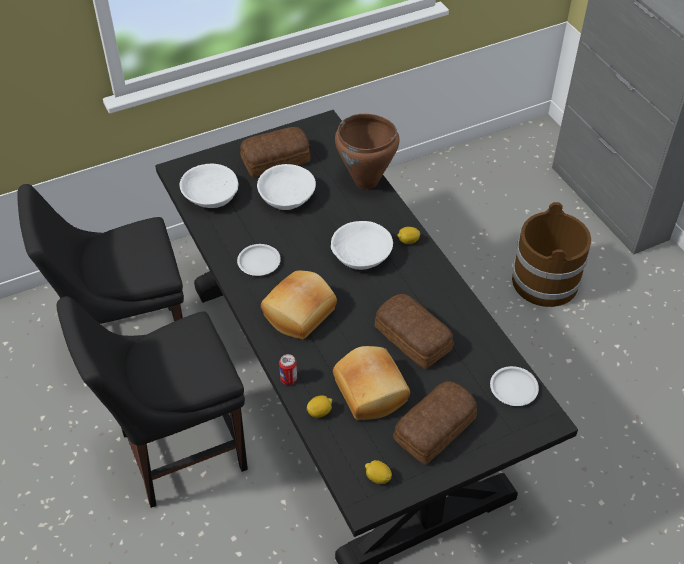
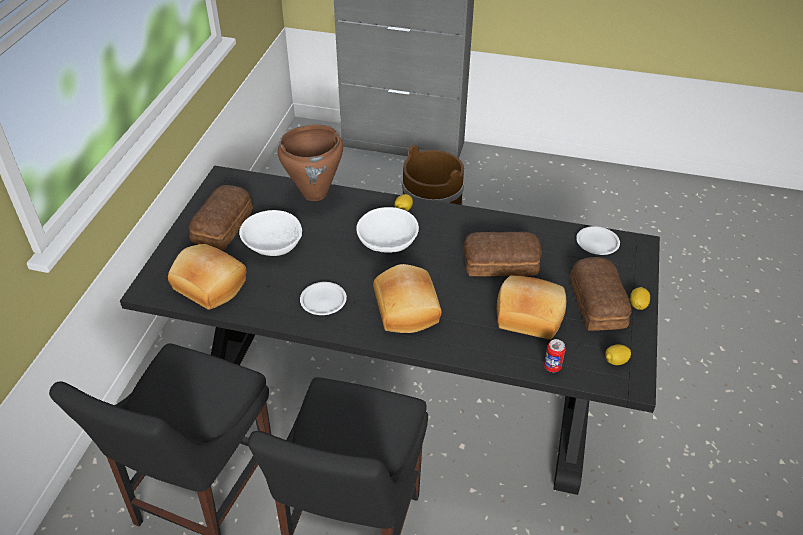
camera: 50 degrees left, 5 degrees down
(210, 195) = (208, 286): white bowl -> bread
(288, 379) = (468, 356): can -> can (552, 366)
(319, 412) = (521, 357): lemon -> lemon (638, 305)

